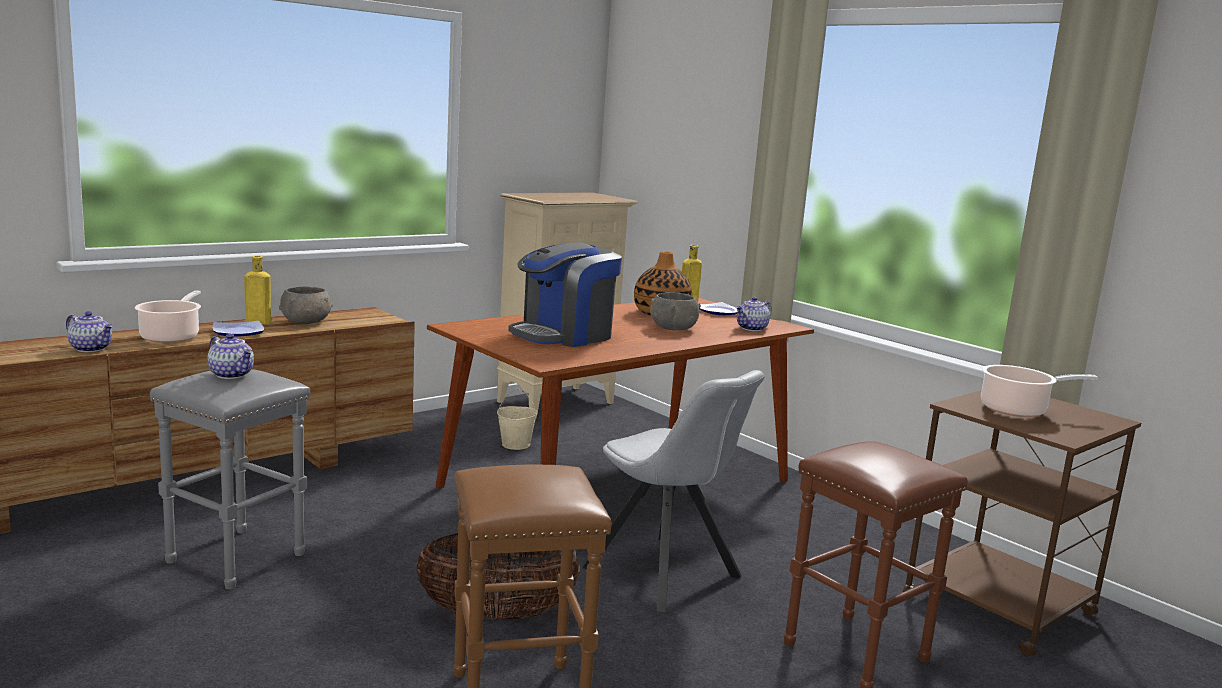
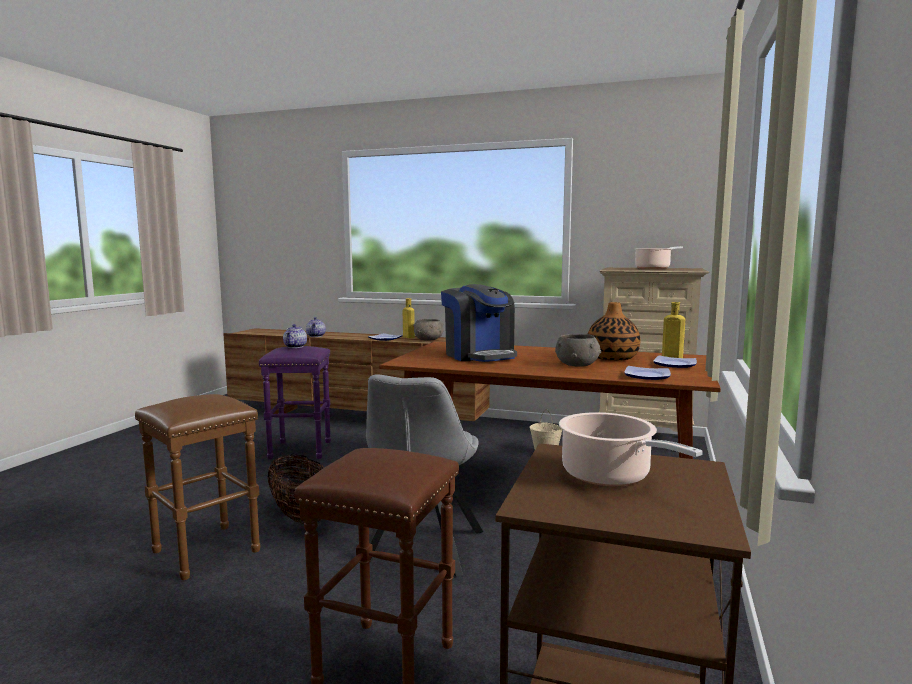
camera: 60 degrees right, 5 degrees down
(171, 336) = (356, 336): cooking pot -> cooking pot (654, 268)
(236, 556) = (301, 449): grey stool -> purple stool
(564, 335) = (479, 355): coffee machine -> coffee machine turned 135 degrees counterclockwise
(752, 329) = (648, 376): teapot -> plate

